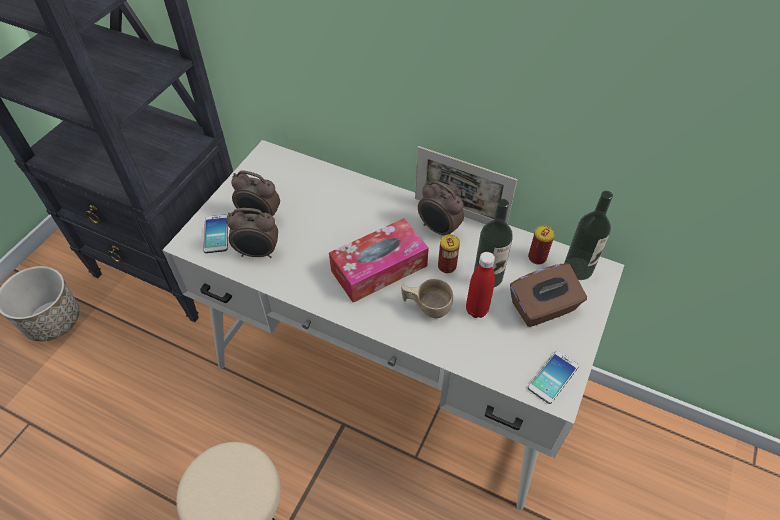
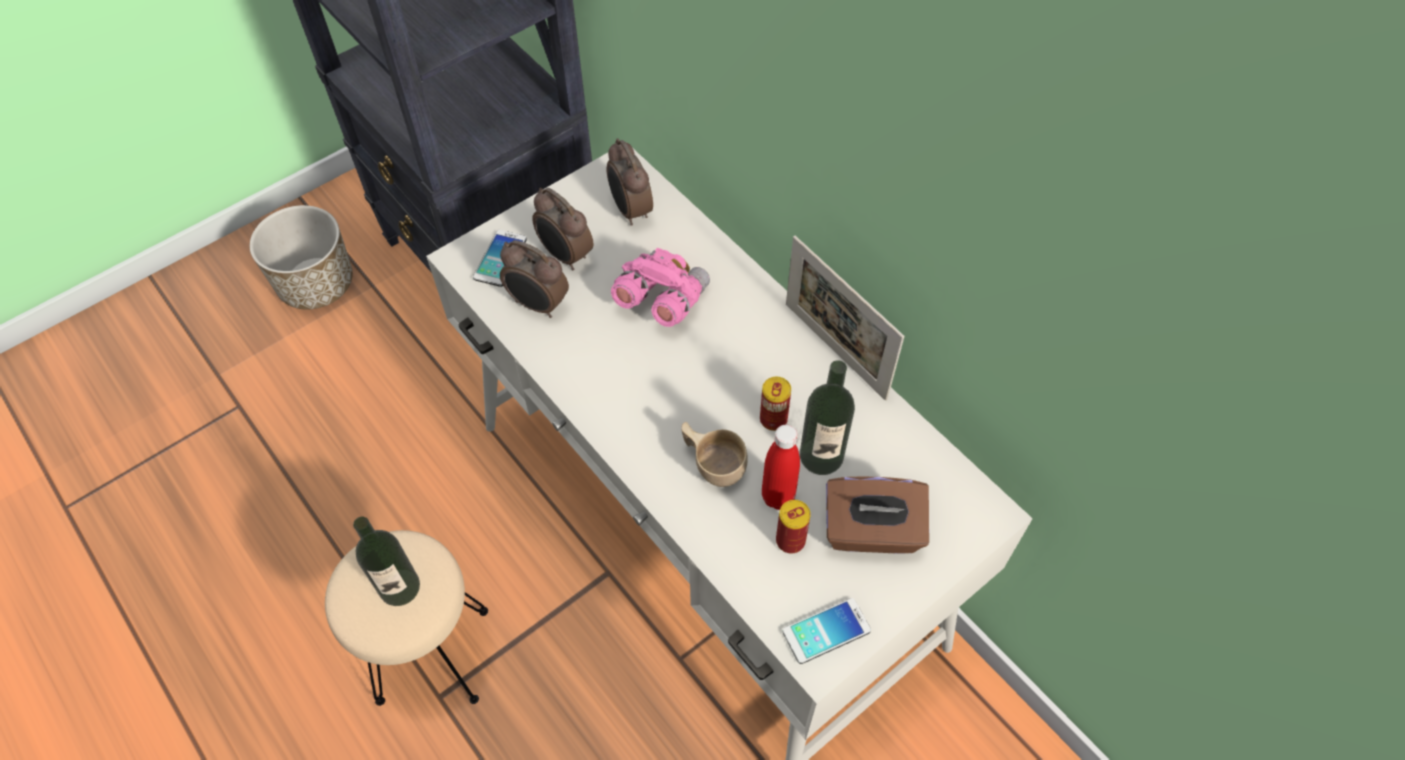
camera: 25 degrees right, 5 degrees up
(337, 222) = (661, 300): none -> pink binoculars
(379, 268) = (681, 386): tissue box -> none
(438, 230) = (792, 362): alarm clock -> alarm clock (630, 210)
(537, 257) = (908, 457): can -> can (790, 540)
(578, 268) = (958, 496): bottle -> bottle (399, 587)

